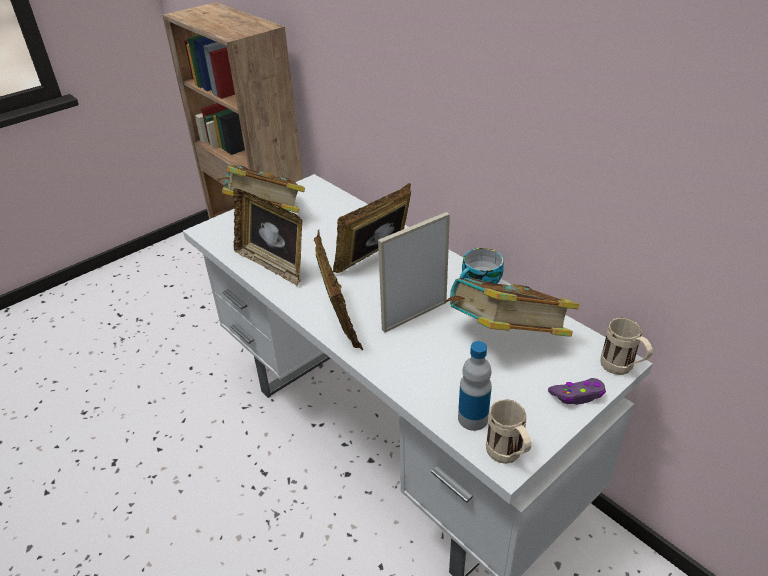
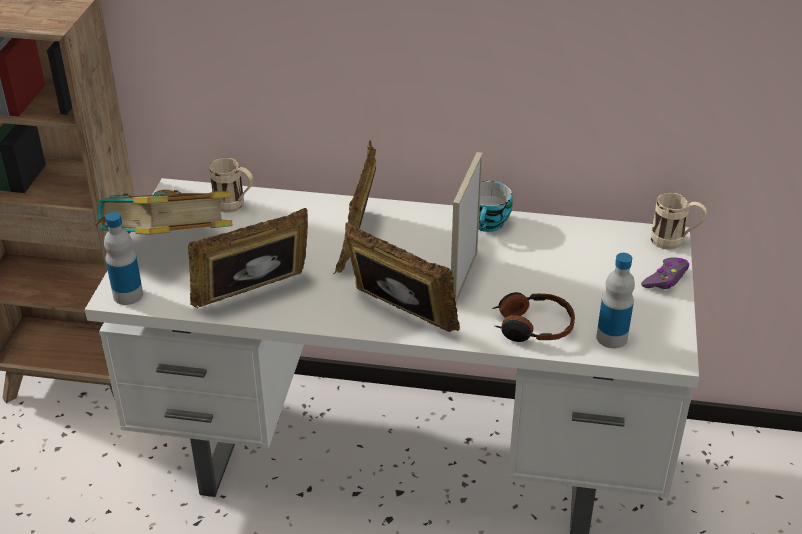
camera: 40 degrees left, 0 degrees up
(211, 232) = (128, 295): none -> bottle
(273, 264) = (254, 296): picture frame -> picture frame turned 150 degrees clockwise
(421, 376) = (532, 326): none -> headphones
(505, 338) = (563, 260): book -> none
(507, 456) = (668, 351): beige mug -> beige mug (235, 206)

